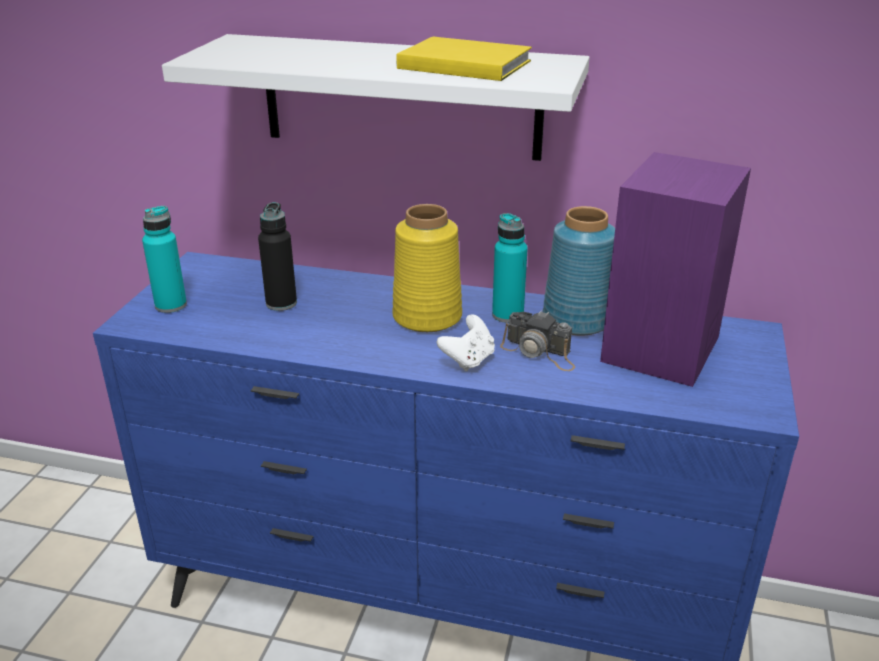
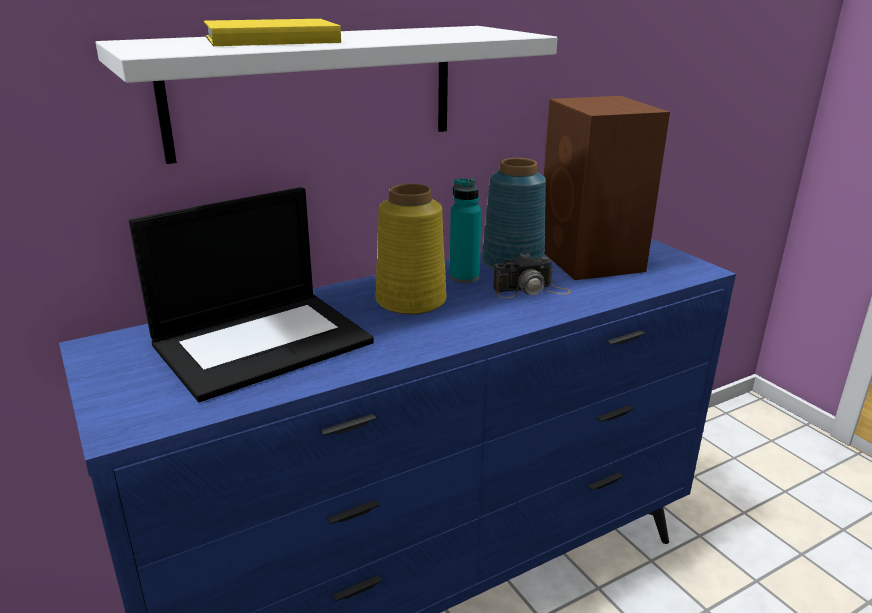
camera: 45 degrees left, 5 degrees down
(171, 305) = (141, 392): turquoise bottle -> none
(281, 303) = (263, 342): black bottle -> laptop
(462, 64) = (419, 33): yellow book -> yellow book (267, 39)
(468, 360) = (498, 315): white game controller -> none
(659, 350) = (591, 260): purple speaker -> brown speaker

